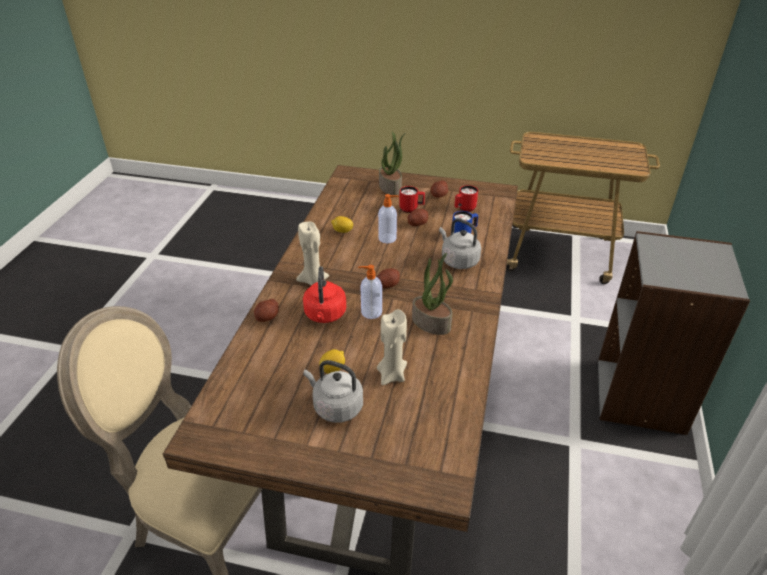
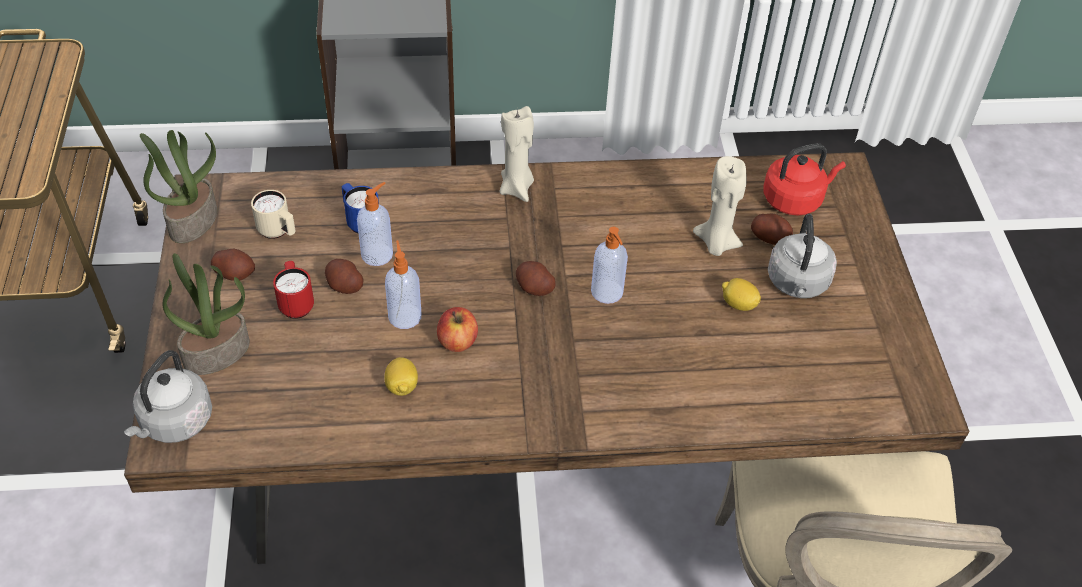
camera: 110 degrees left, 10 degrees up
(267, 317) = (678, 414): potato -> potato (769, 237)
(313, 281) = (565, 383): beige candle -> beige candle (517, 188)
(325, 315) = (639, 343): red kettle -> red kettle (795, 199)
(362, 252) = (457, 341): none -> apple
(432, 323) = (599, 223): potted plant -> potted plant (193, 220)
(436, 236) = (378, 254): none -> soap dispenser
(458, 260) = (439, 218): grey kettle -> grey kettle (174, 423)
(464, 209) = (278, 232): red mug -> beige mug

